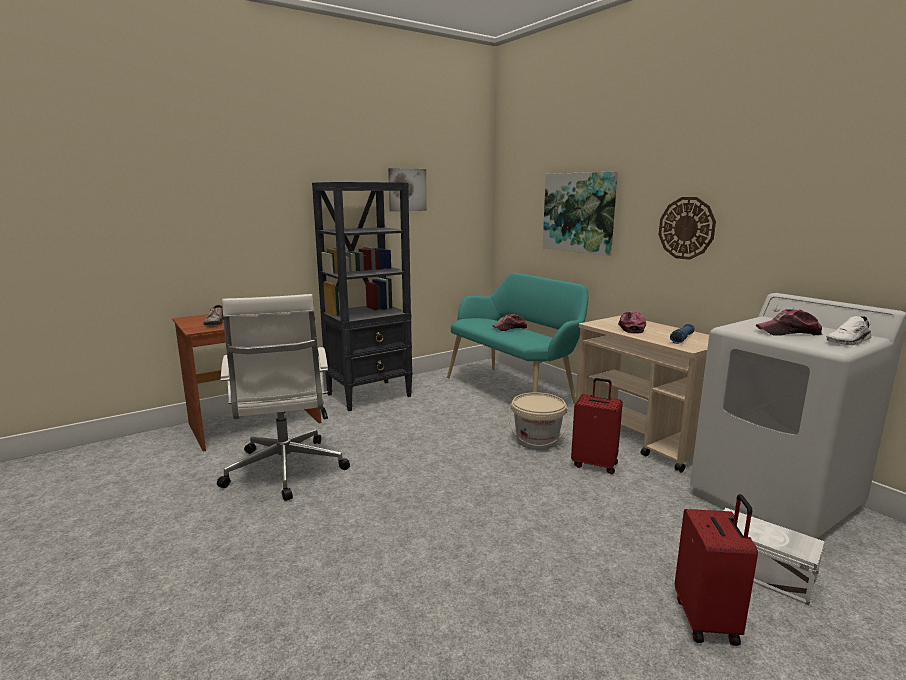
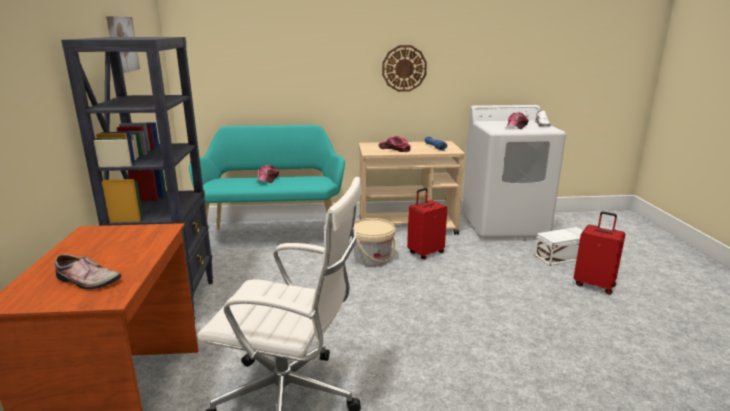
camera: 60 degrees left, 5 degrees up
(579, 212) = (297, 61): picture -> none

